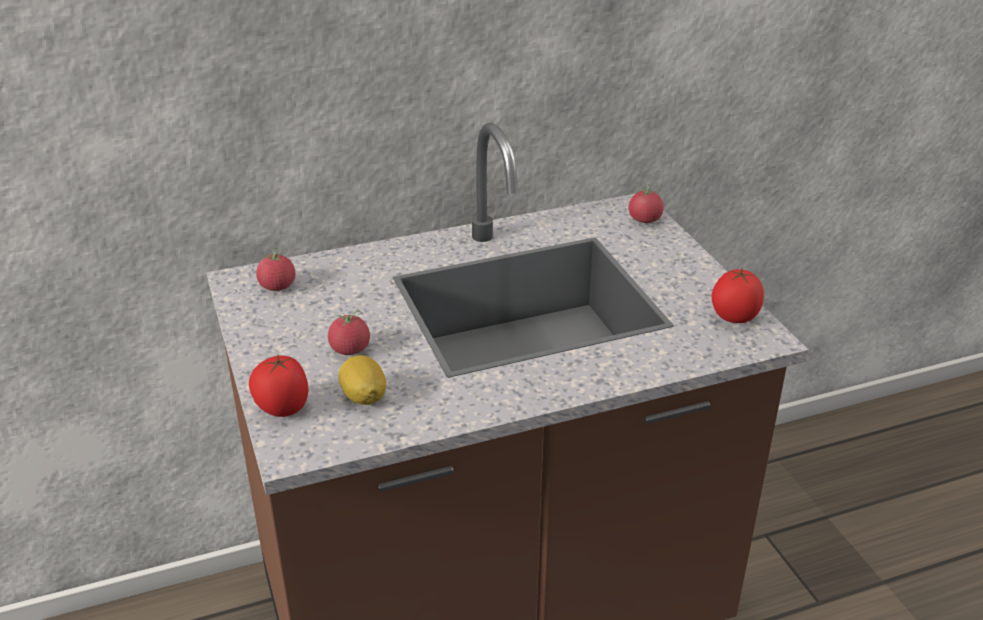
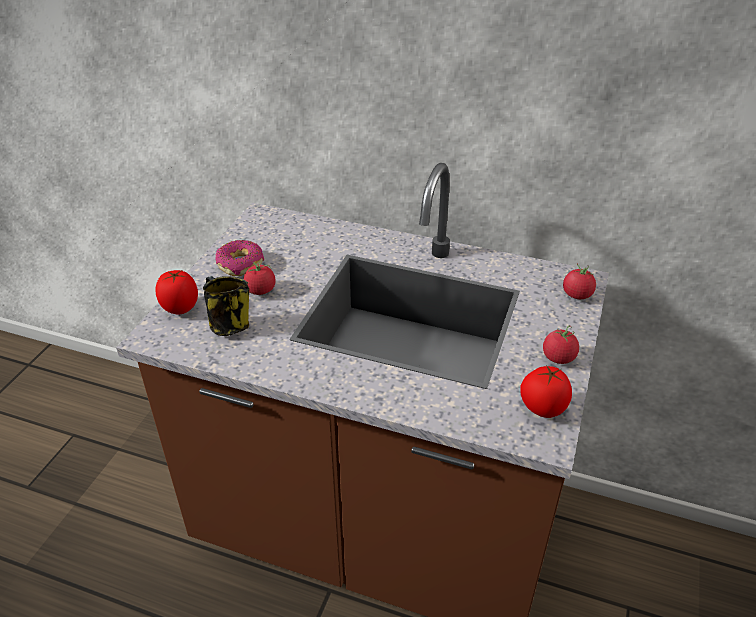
camera: 40 degrees right, 5 degrees up
(277, 286) = (275, 229): tomato -> tomato (558, 357)
(289, 336) = (241, 264): none -> donut
(364, 397) = (228, 325): lemon -> mug

